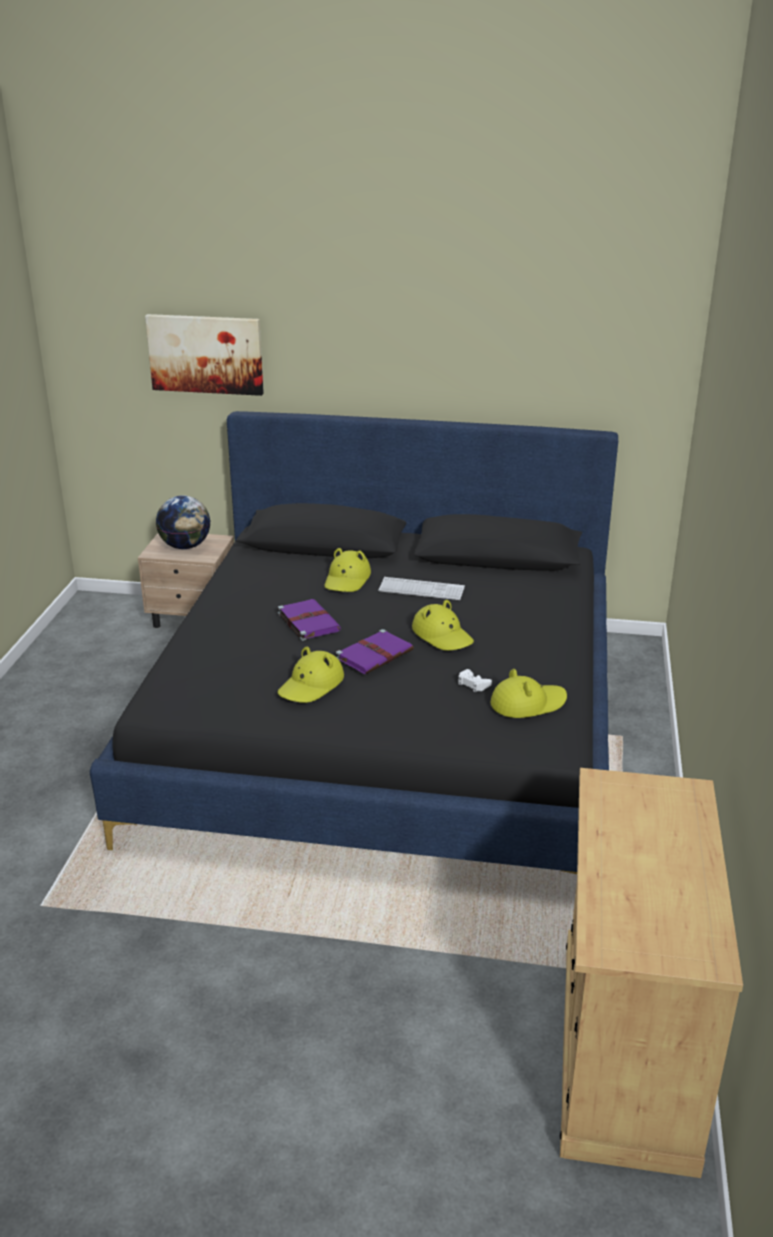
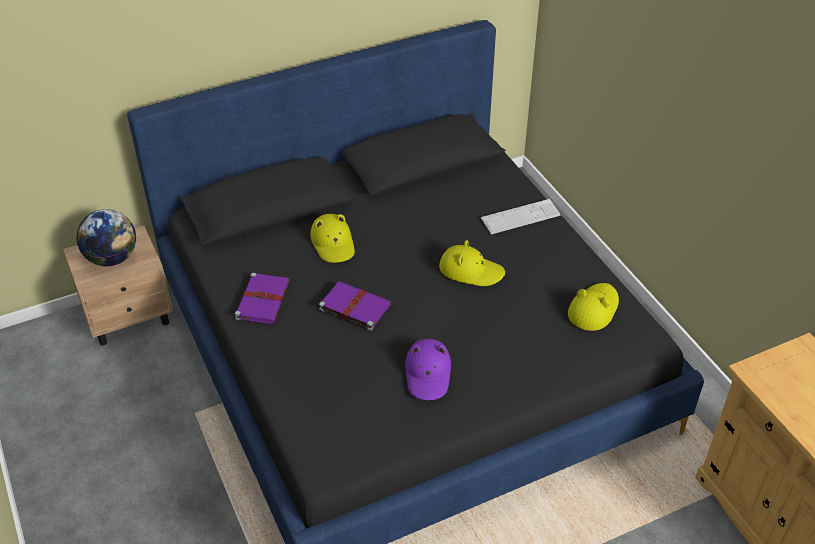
camera: 35 degrees left, 15 degrees up
(206, 354) = (85, 63): picture -> none
(311, 685) = (428, 374): yellow hat -> purple hat
(375, 654) = (442, 316): purple book -> purple book (263, 299)
(421, 589) = (403, 227): keyboard -> keyboard (520, 217)
(473, 684) = (539, 309): white game controller -> none

